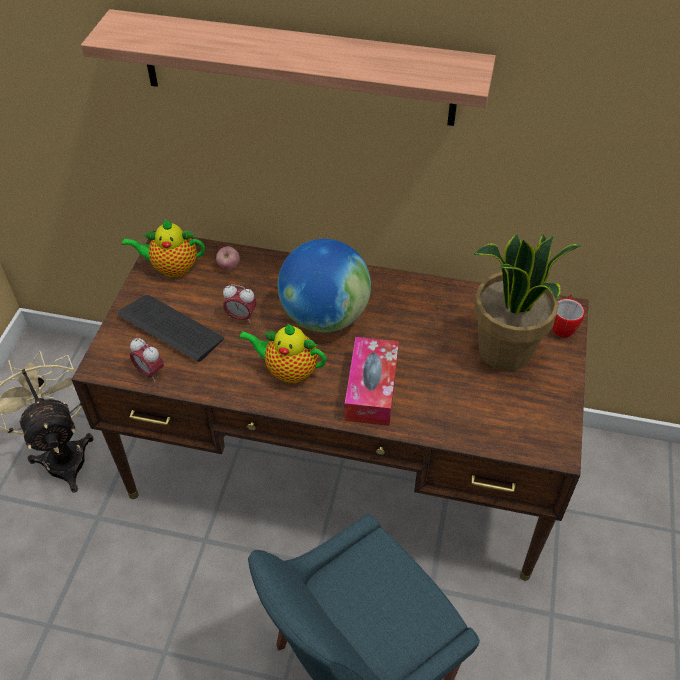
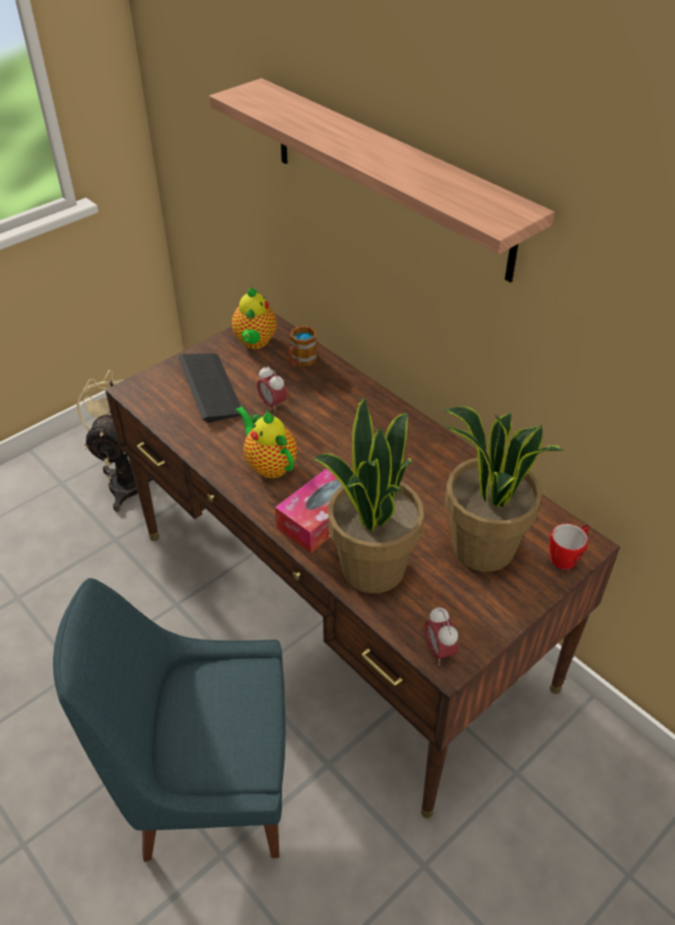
camera: 35 degrees right, 5 degrees down
(150, 372) = (163, 412): alarm clock -> alarm clock (439, 651)
(172, 268) = (255, 343): teapot -> teapot turned 120 degrees counterclockwise
(229, 266) = (301, 361): apple -> mug
(324, 316) = (342, 437): globe -> none
(443, 411) = (371, 567): none -> potted plant

